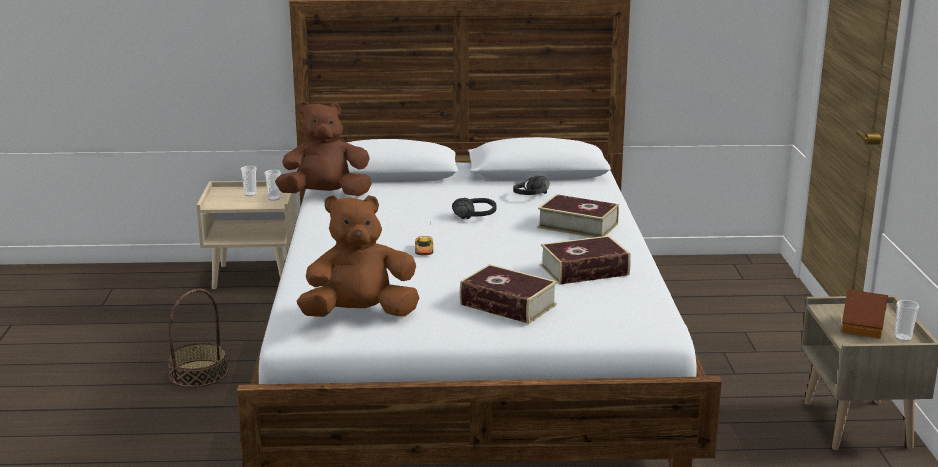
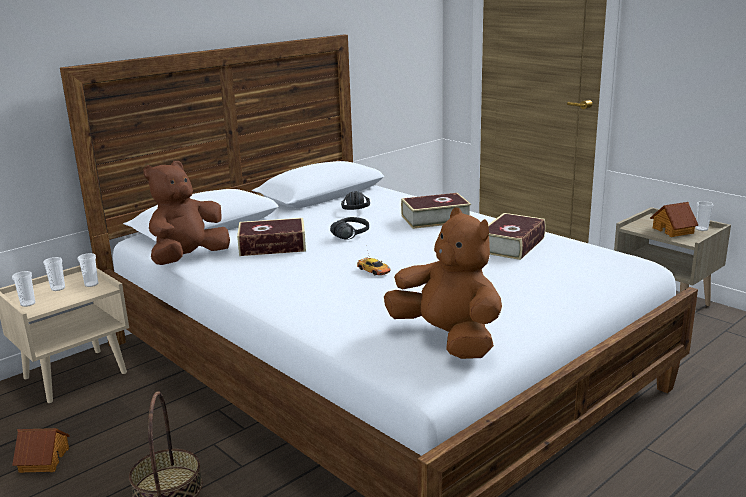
camera: 40 degrees left, 0 degrees up
(161, 324) = (43, 460): none -> toy house
(216, 199) = (28, 304): none -> cup
(359, 315) = (448, 339): brown plush toy -> brown plush toy turned 105 degrees clockwise
(508, 305) = (527, 286): book -> book (272, 246)

